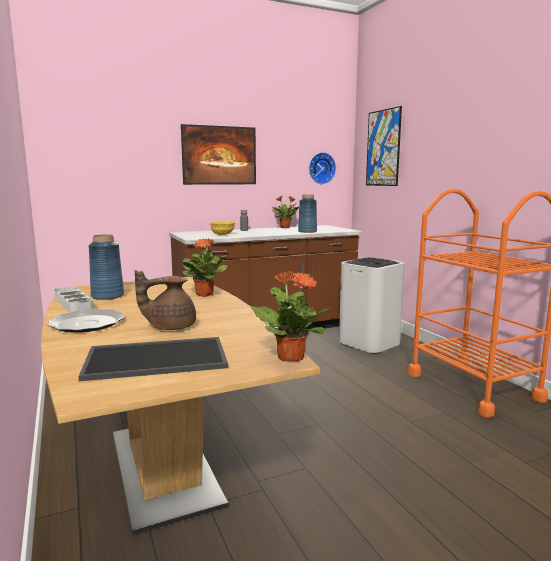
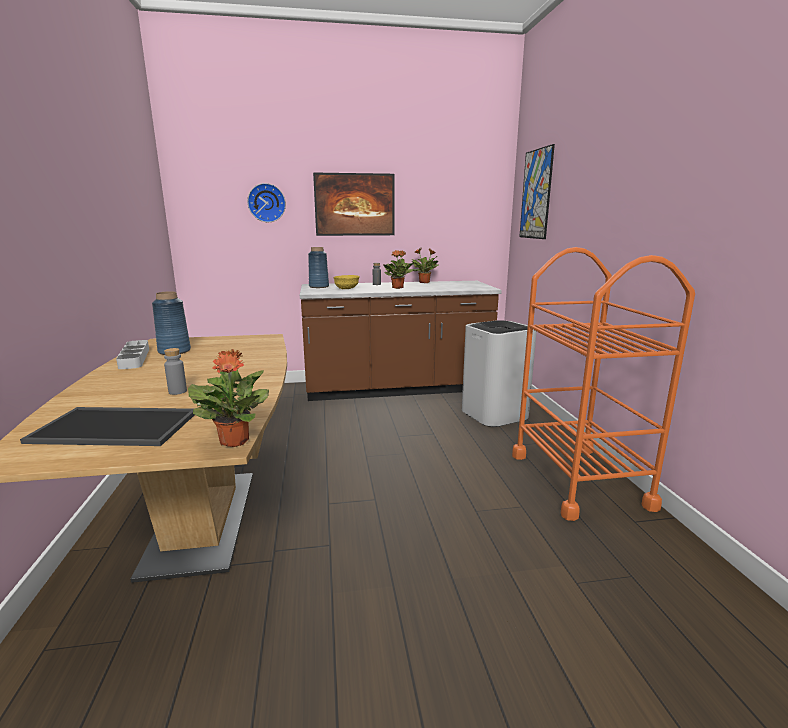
camera: 15 degrees right, 5 degrees up
(87, 323) = (116, 380): plate -> none
(170, 327) = (177, 391): brown teapot -> grey bottle
(205, 294) = (261, 356): potted plant -> potted plant (398, 288)
(307, 231) = (438, 288): blue vase -> blue vase (318, 286)
(321, 168) = (471, 217): wall clock -> wall clock (267, 203)

